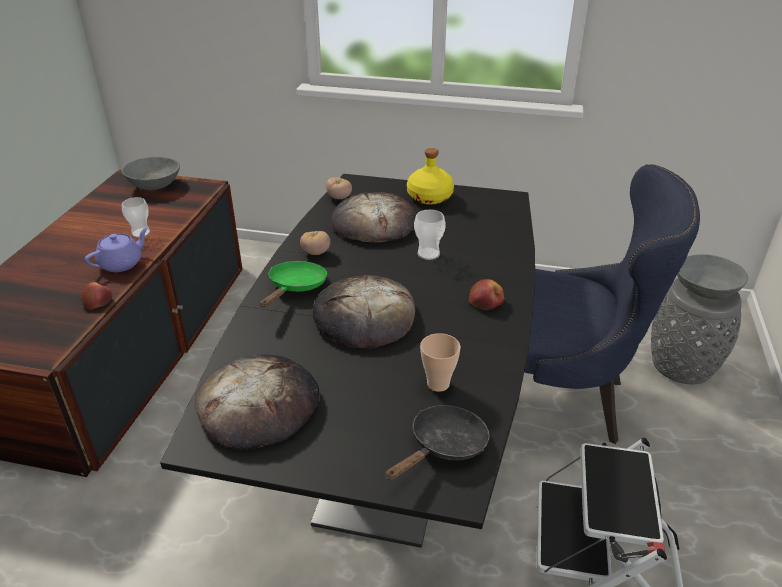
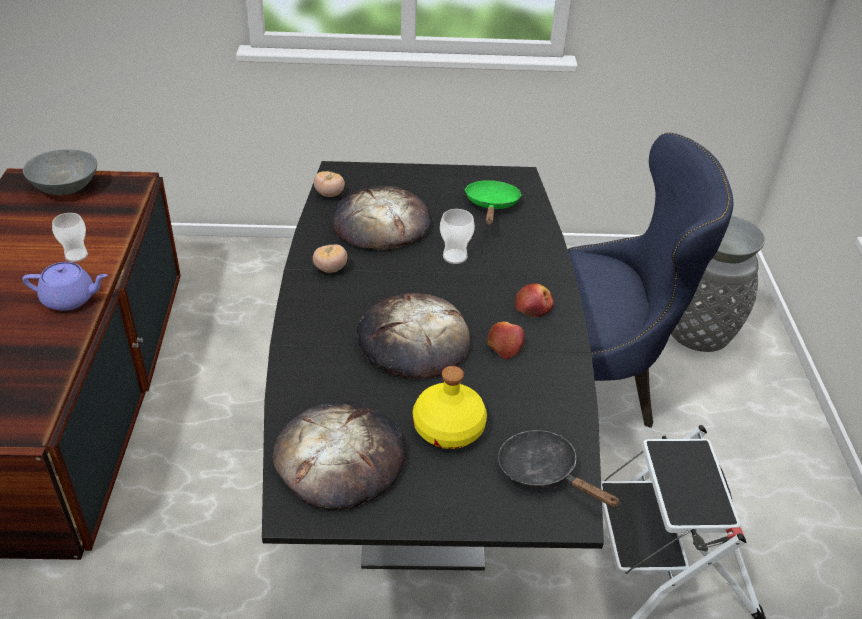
camera: 15 degrees left, 5 degrees up
(98, 301) = (61, 351): apple -> apple (504, 345)
(122, 263) = (70, 299): purple teapot -> purple teapot turned 60 degrees clockwise
(295, 287) = (324, 315): green frying pan -> green frying pan (492, 205)
(429, 197) = (431, 184): yellow bottle -> yellow bottle (448, 429)
(438, 384) = (515, 407): cup -> none
(443, 446) = (543, 473): black frying pan -> black frying pan turned 75 degrees counterclockwise

